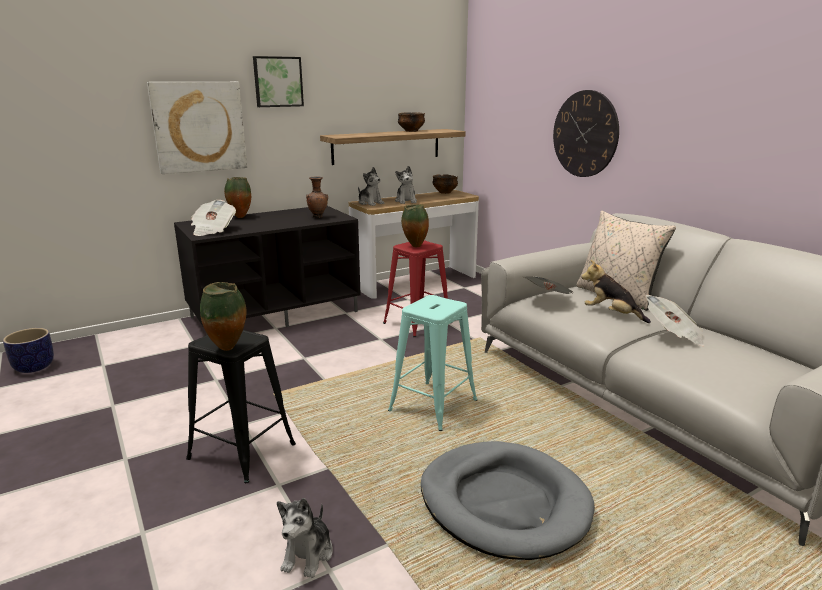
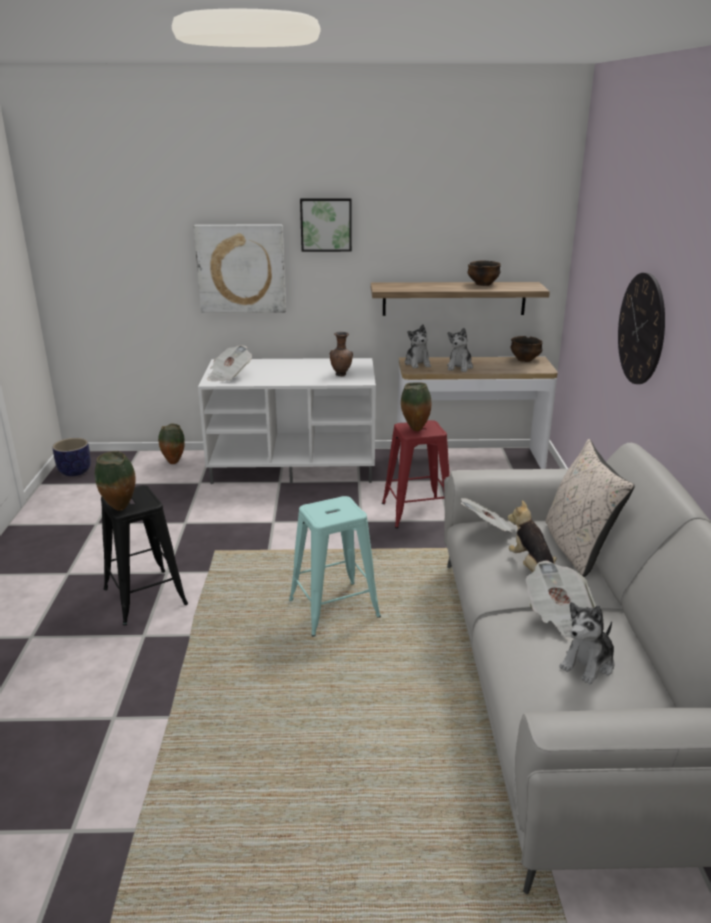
camera: 30 degrees right, 5 degrees up
(240, 217) = (272, 362): vase -> vase (173, 462)
(276, 313) = (294, 465): black tv stand -> white tv stand
(308, 554) = (111, 699): plush toy -> plush toy (588, 663)
(504, 503) = (293, 724): grey dog bed -> none

